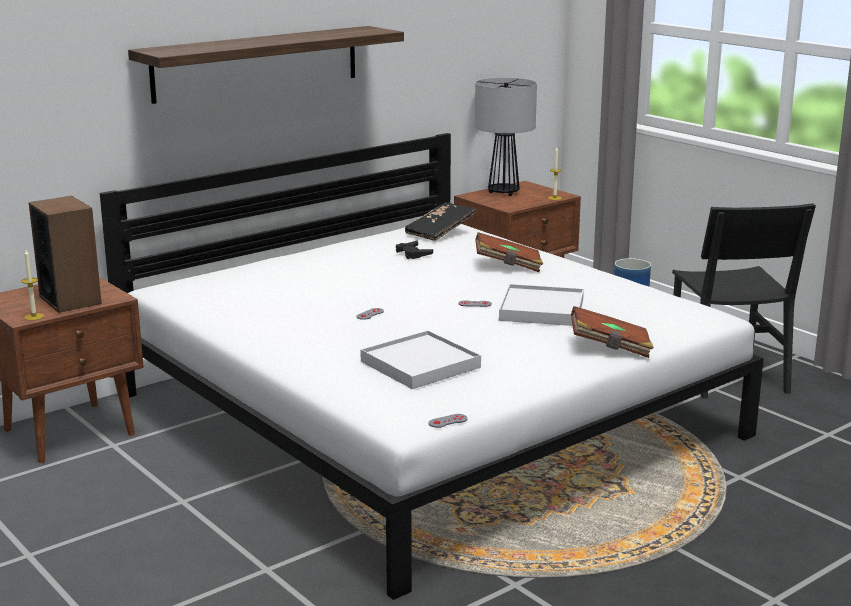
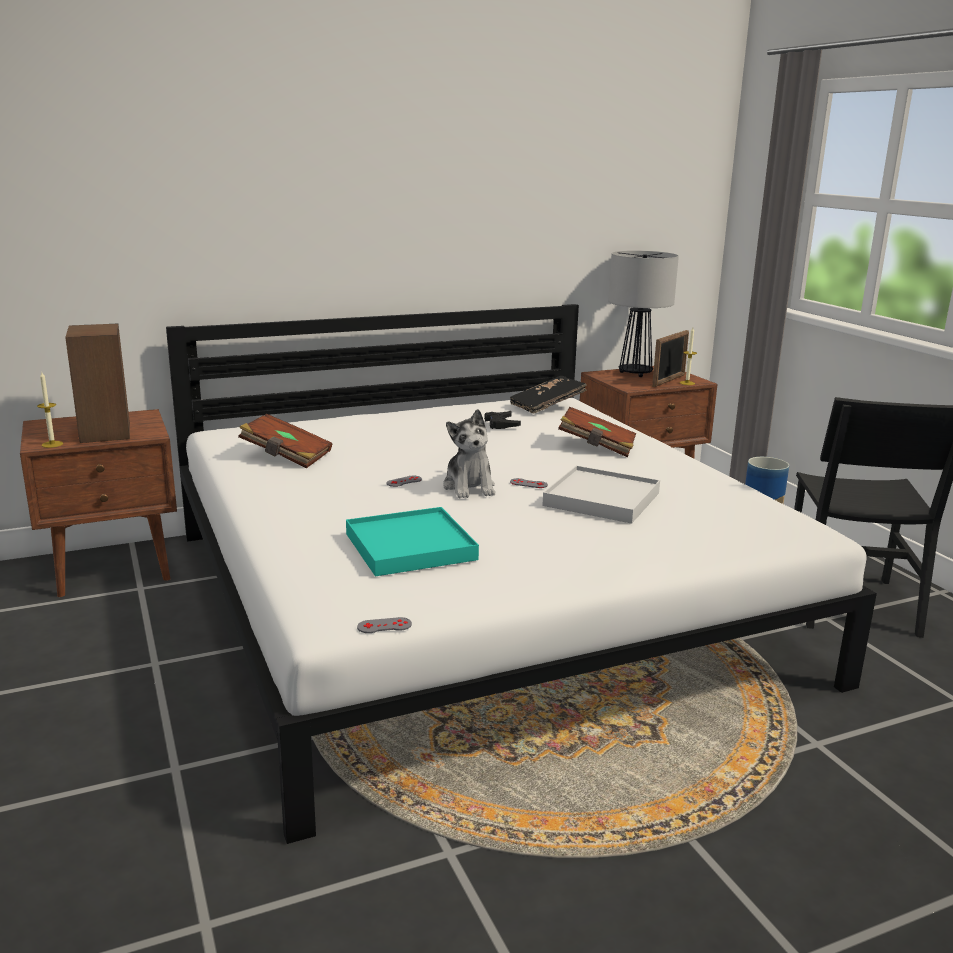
camera: 15 degrees right, 0 degrees up
(257, 63) = (355, 208): shelf -> none
(420, 364) = (410, 546): white tray -> turquoise tray
(428, 312) = (469, 487): none -> plush toy
(537, 197) = (669, 381): none -> picture frame
(610, 348) = (656, 556): brown book -> brown book (286, 457)

